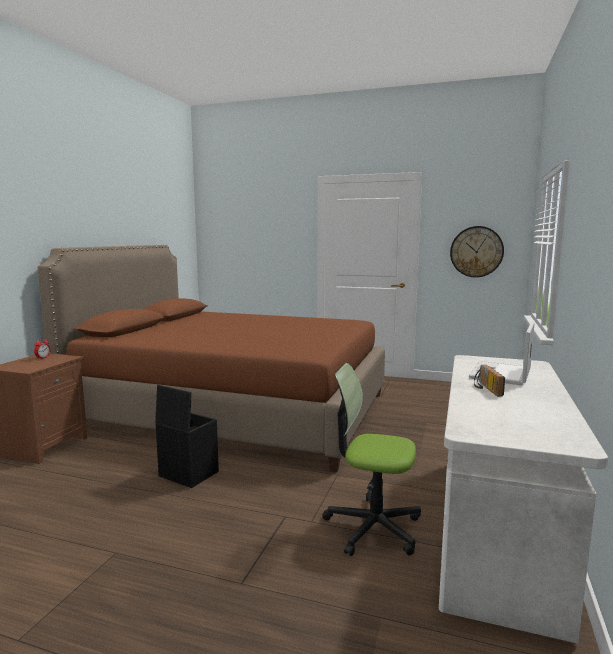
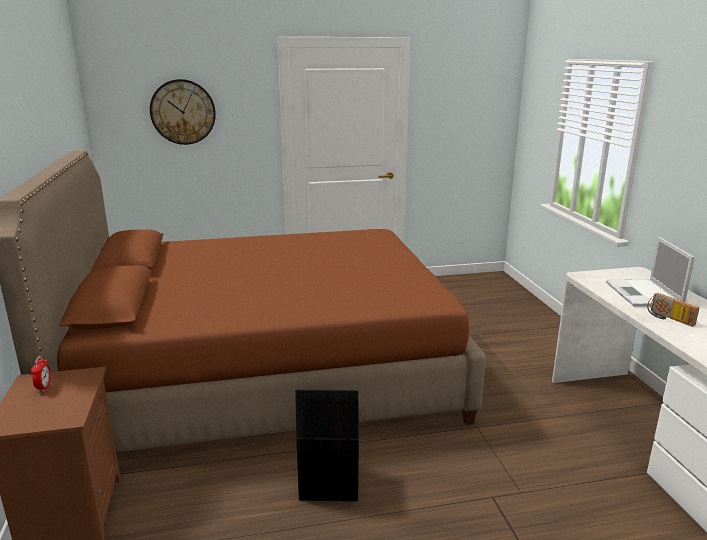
camera: 30 degrees left, 10 degrees up
(373, 527) = (575, 476): office chair -> none
(476, 251) = (468, 132): wall clock -> wall clock (183, 112)

